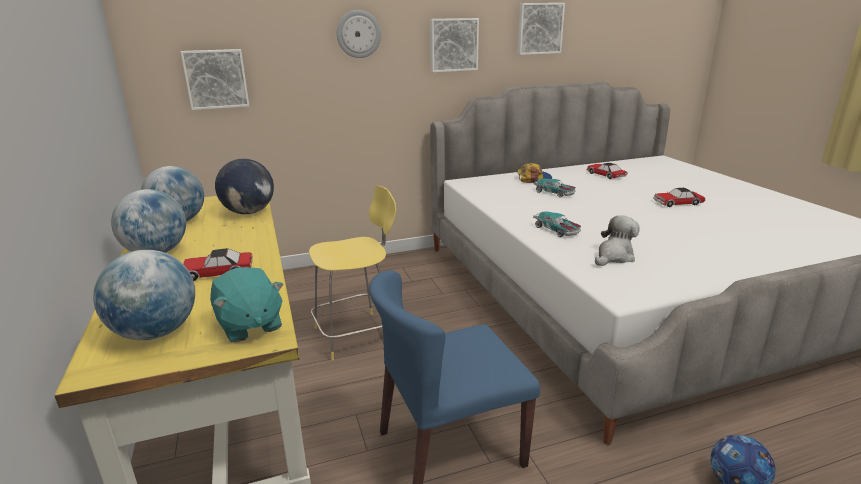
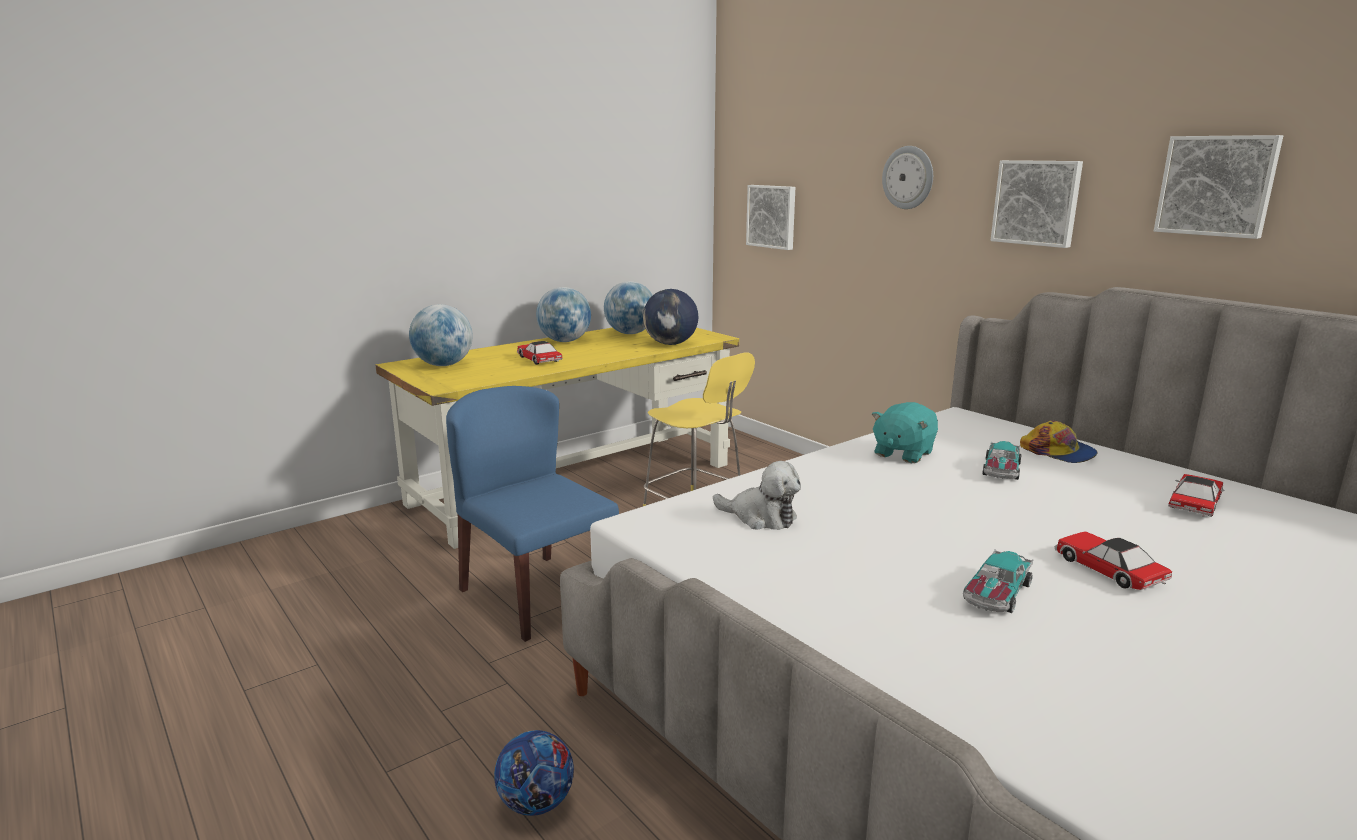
camera: 70 degrees right, 5 degrees down
(249, 325) = (458, 380): turquoise plush toy -> turquoise plush toy (902, 453)
(557, 230) = (826, 480): toy car -> toy car (996, 593)

